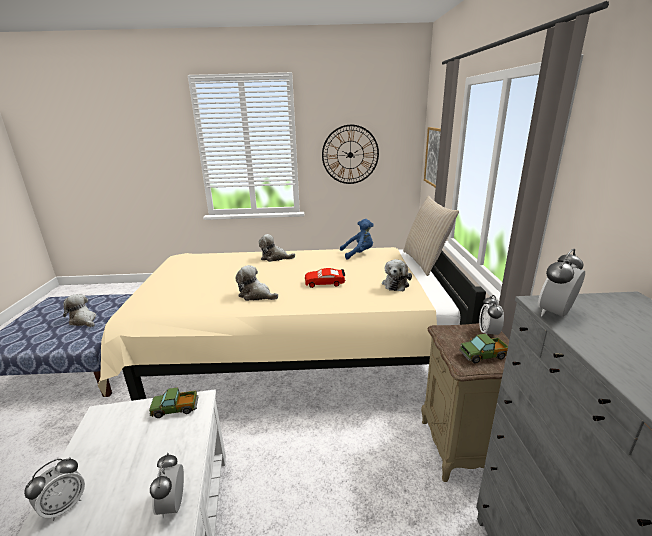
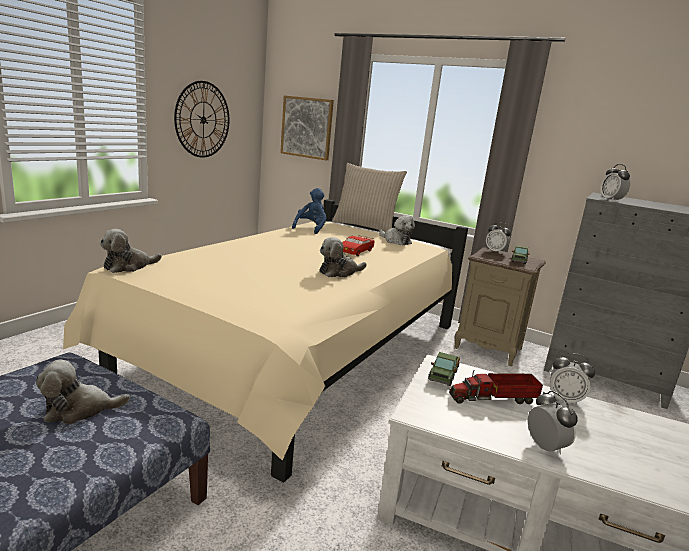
camera: 60 degrees left, 5 degrees down
(147, 451) = (495, 399): none -> toy truck
(275, 258) = (252, 245): plush toy -> plush toy (128, 266)

